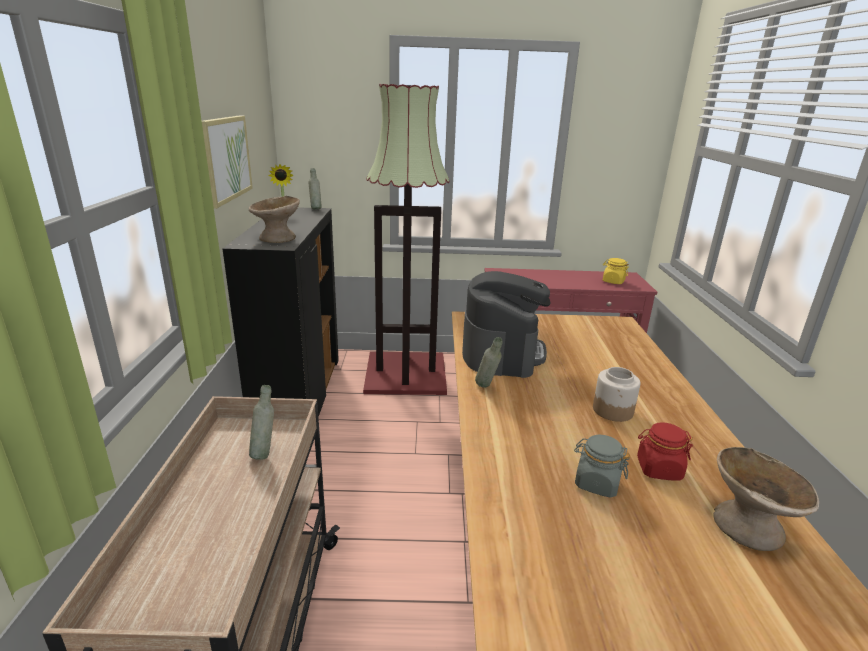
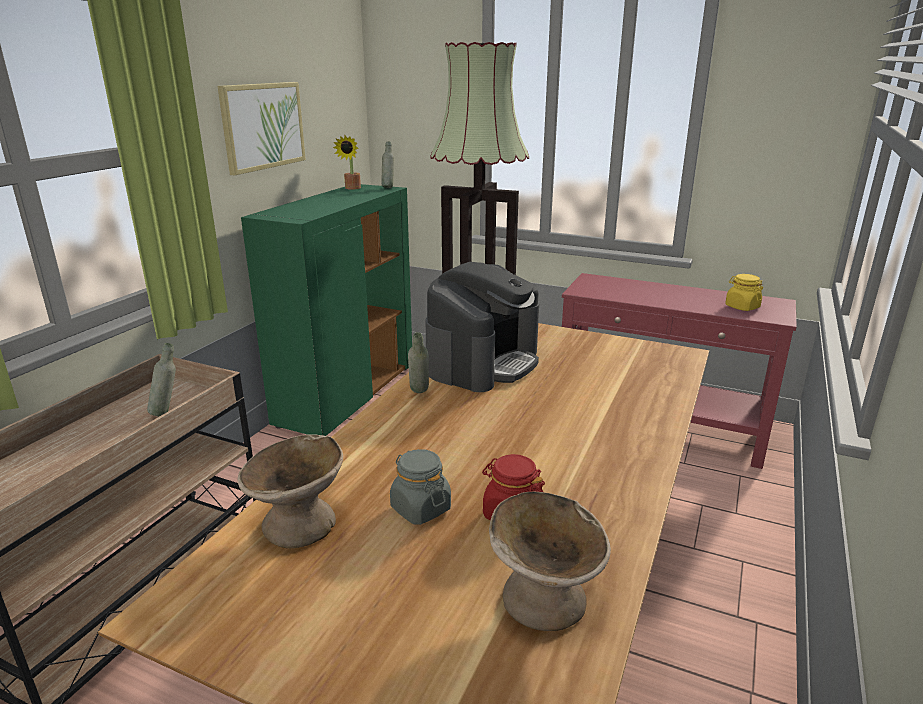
camera: 25 degrees right, 0 degrees up
(277, 238) = (303, 212): beige bowl -> beige bowl (299, 524)
(299, 398) = (347, 395): black cabinet -> green cabinet
(613, 410) = (538, 444): jar -> none

